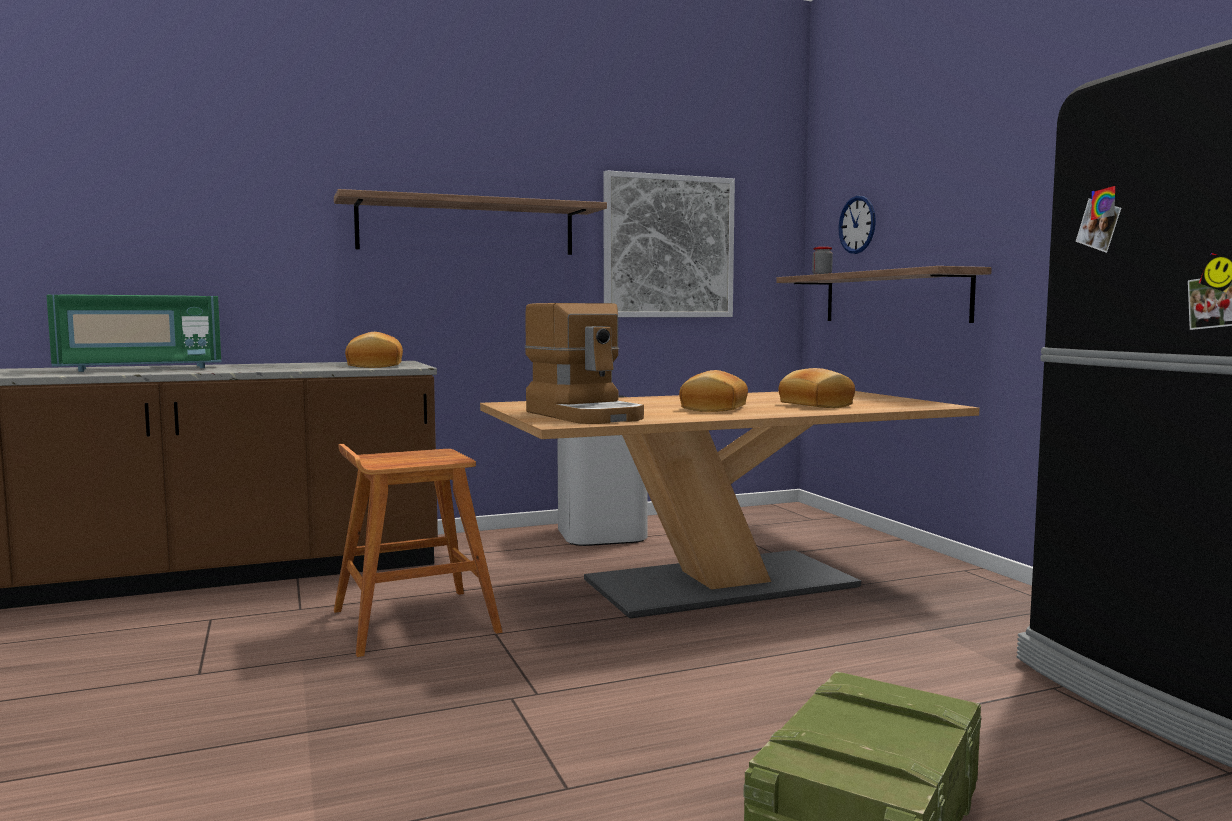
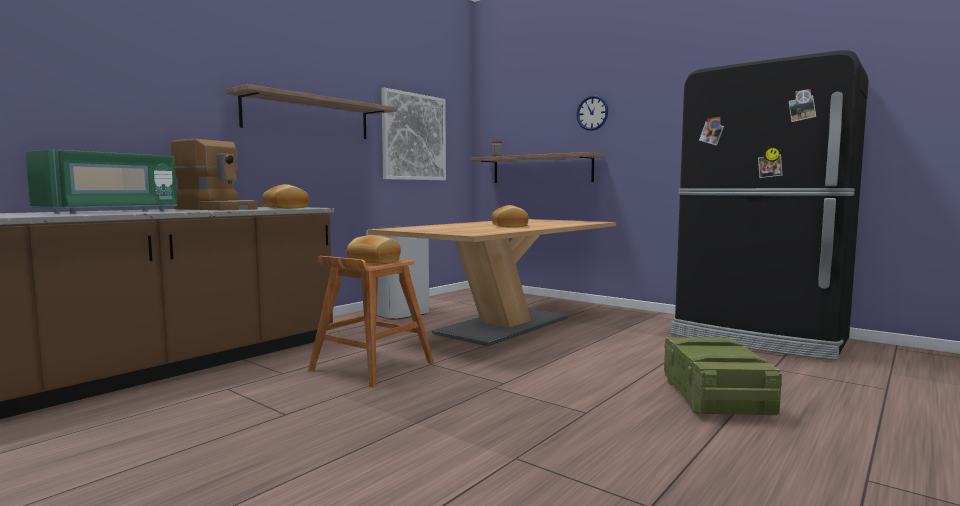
camera: 30 degrees left, 0 degrees up
(586, 415) = (464, 231): coffee machine -> coffee machine (218, 209)
(814, 405) = (547, 223): bread -> bread (373, 262)
(857, 224) = (514, 129): wall clock -> wall clock (592, 113)

